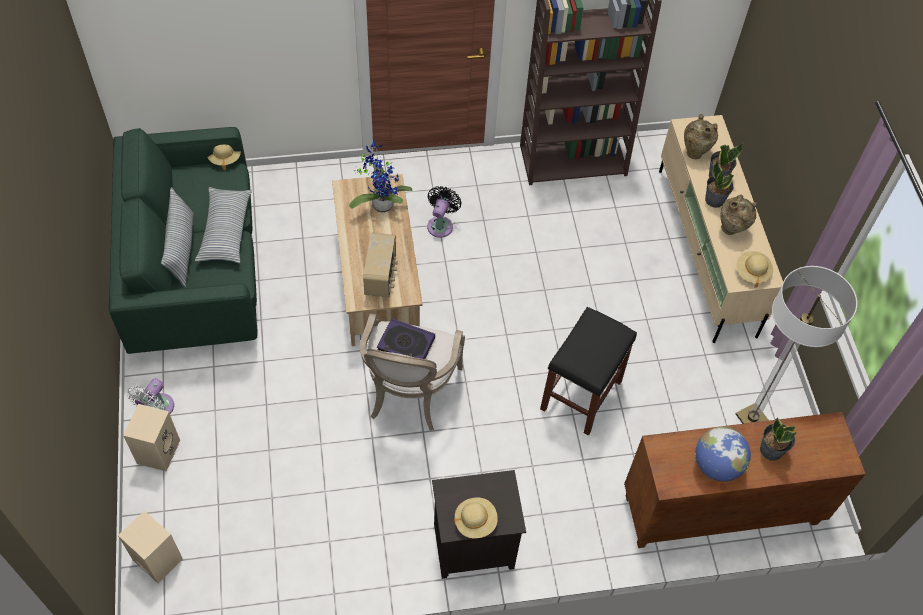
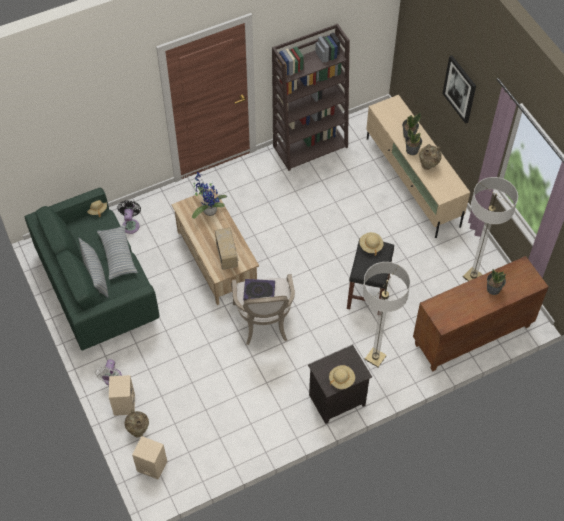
camera: 15 degrees left, 0 degrees up
(441, 224) = (242, 212): black fan -> black fan (131, 224)
(556, 498) = (375, 357): none -> floor lamp
(695, 152) = (390, 123): beige vase -> beige vase (138, 430)
(716, 465) = (466, 306): globe -> none
(752, 272) = (448, 189): beige hat -> beige hat (370, 246)
(813, 119) = (460, 89): none -> picture

